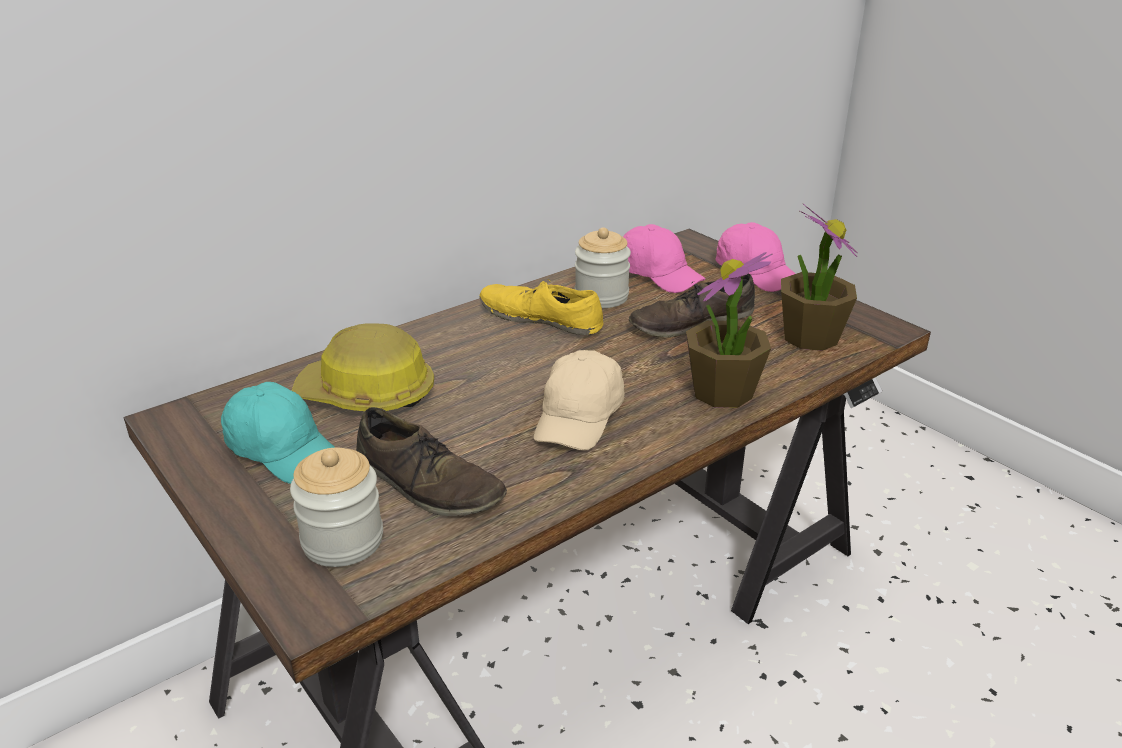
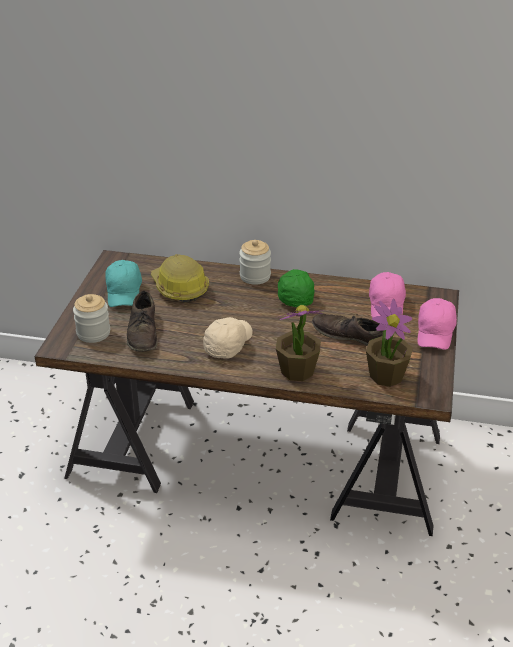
camera: 50 degrees right, 5 degrees up
(541, 318) = (294, 295): yellow shoe -> green cap
(579, 418) = (227, 344): beige cap -> beige cap turned 135 degrees clockwise
(601, 297) = (338, 300): jar -> jar (255, 276)

